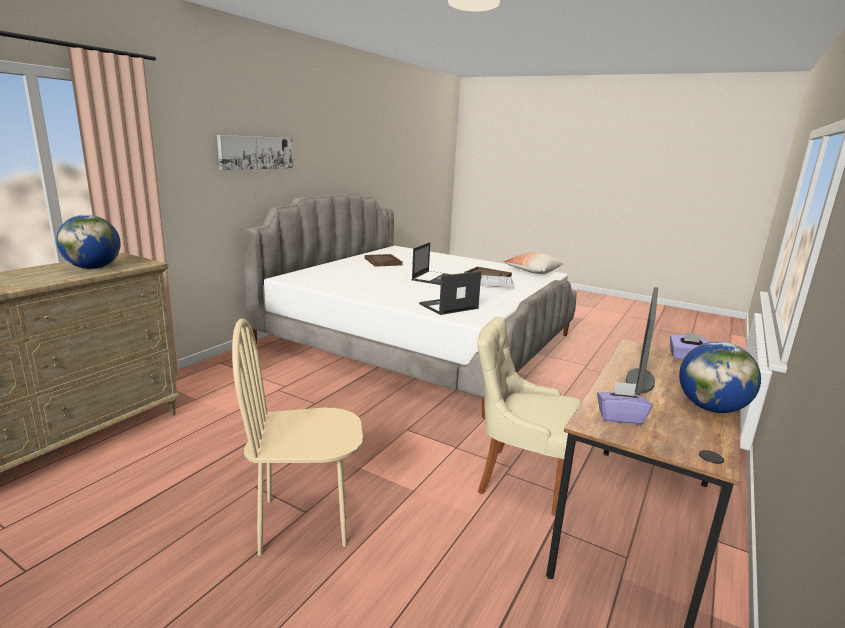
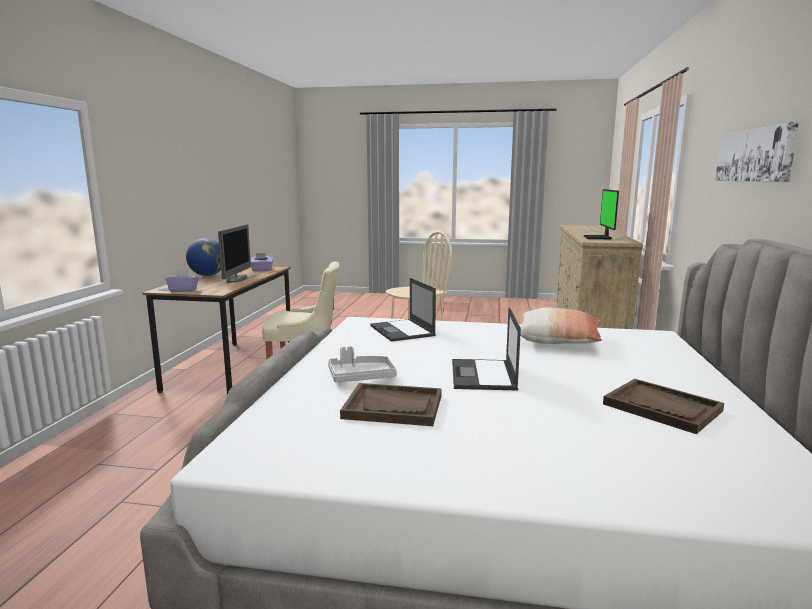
camera: 160 degrees right, 5 degrees down
(93, 268) = (599, 238): globe -> monitor
(448, 306) = (402, 331): laptop -> laptop turned 120 degrees clockwise
(532, 271) = (284, 458): pillow -> pillow (558, 341)

